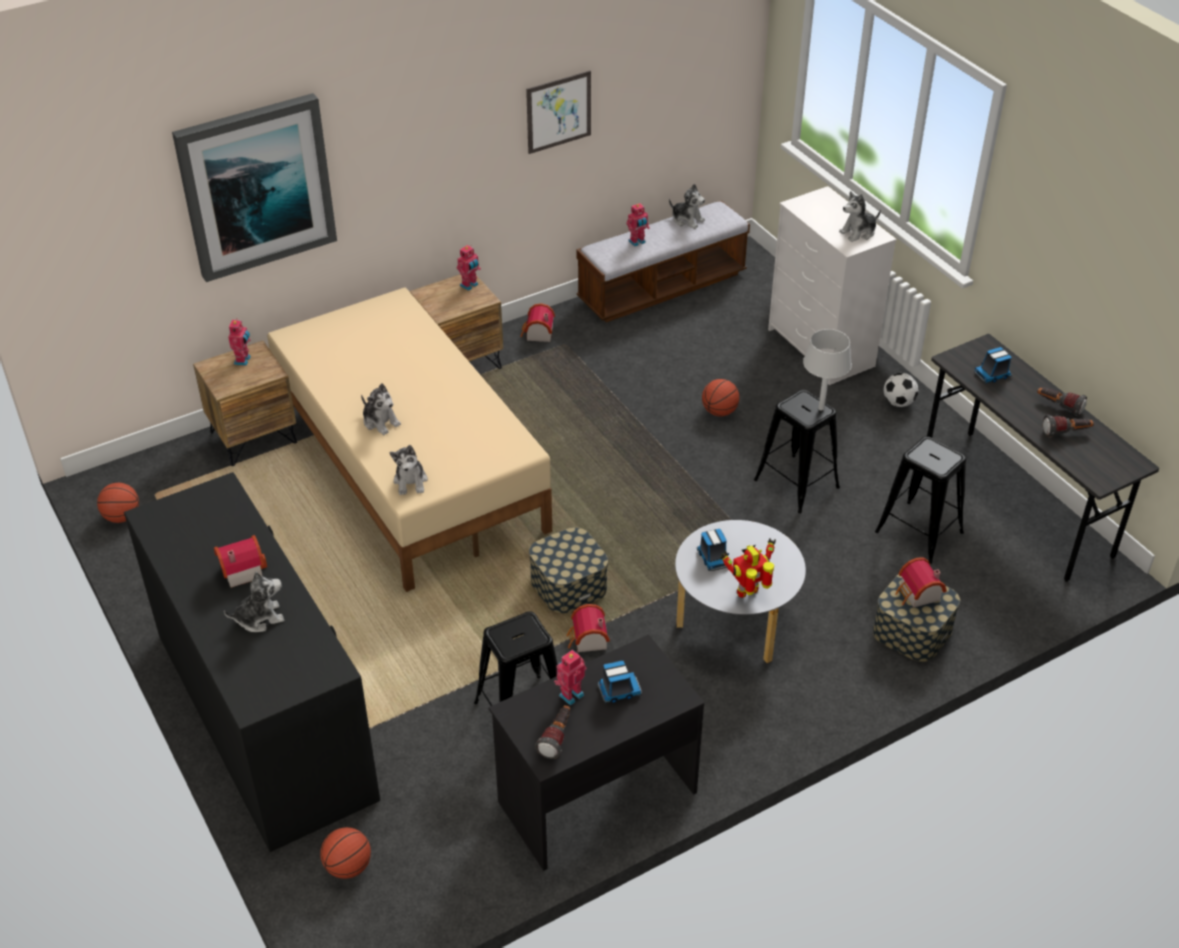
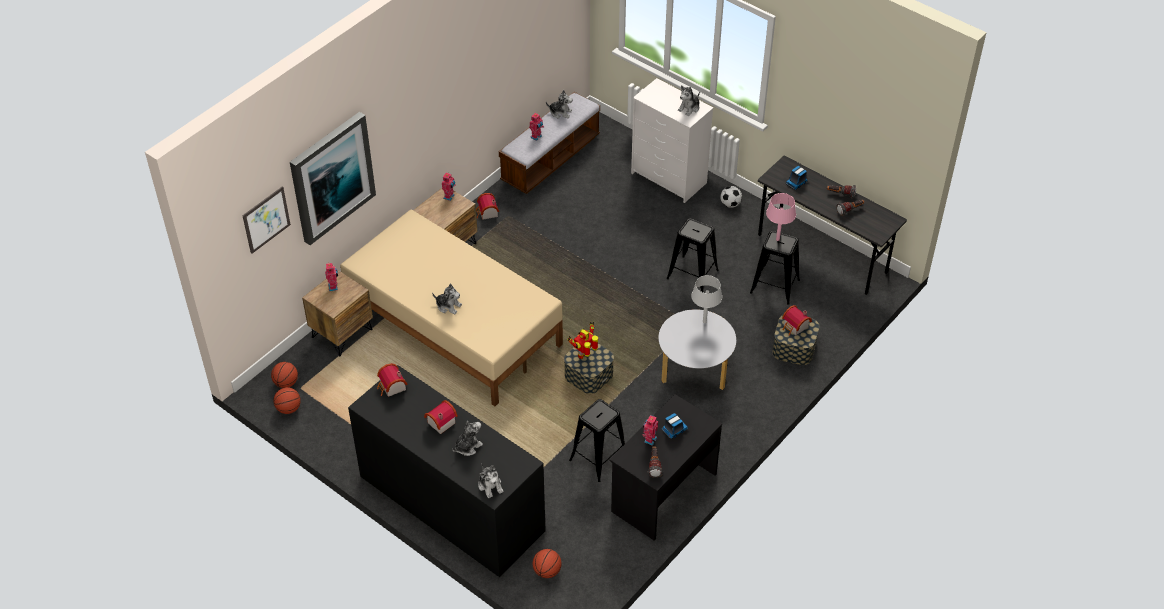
camera: 20 degrees left, 5 degrees up
(411, 481) = (488, 339): plush toy -> plush toy (490, 485)
(558, 112) = (484, 72): picture -> picture (266, 219)
(587, 640) = (616, 405): toy house -> toy house (391, 387)
(713, 557) = (680, 338): toy truck -> none
(719, 412) = (626, 238): basketball -> basketball (286, 383)
(749, 592) = (709, 353): toy robot -> toy robot (584, 354)
(821, 408) = (704, 228): grey table lamp -> grey table lamp (704, 321)
(931, 451) = (777, 239): none -> pink table lamp

